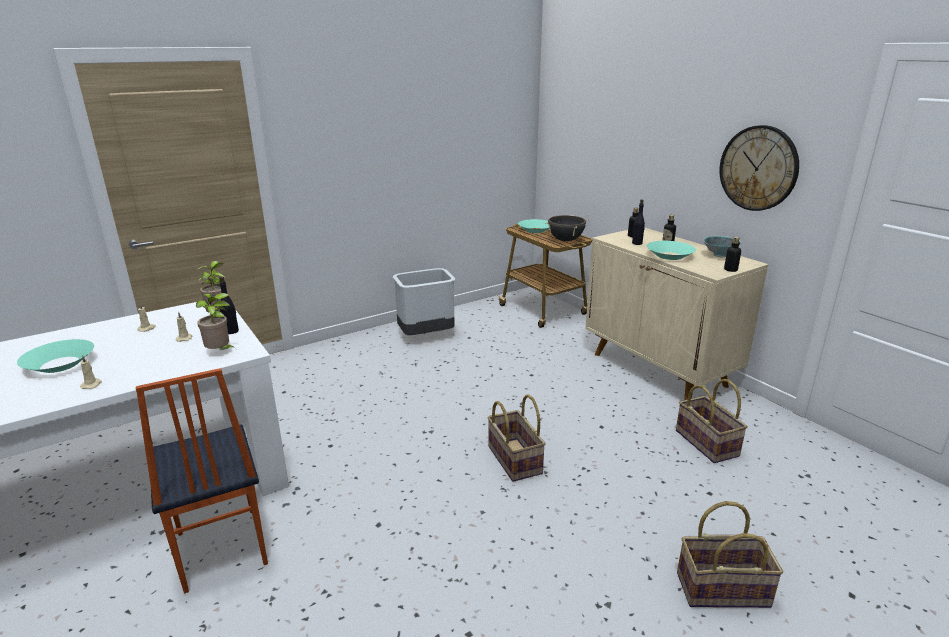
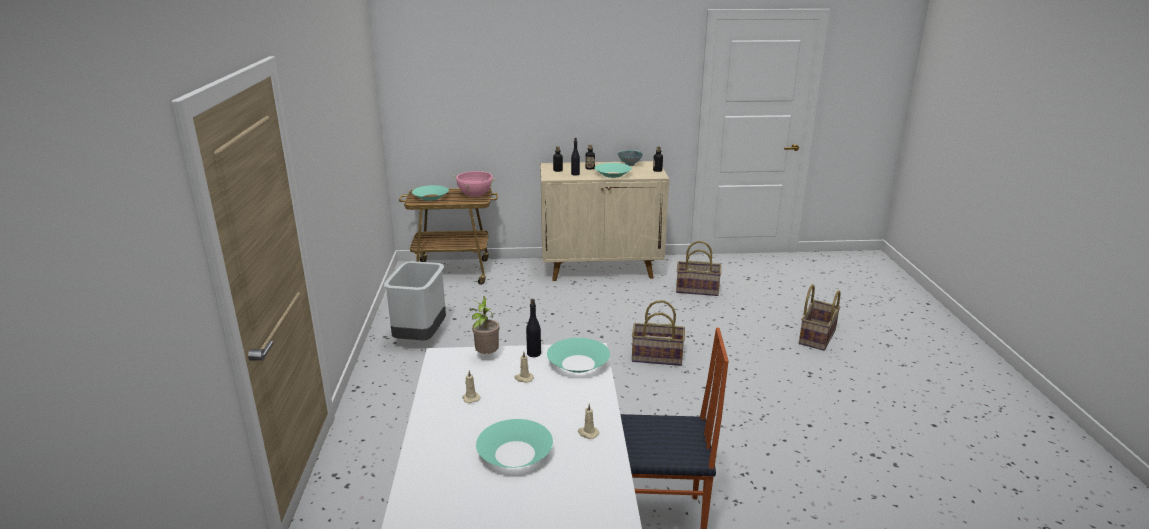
camera: 60 degrees left, 0 degrees up
(220, 352) = (578, 363): potted plant -> turquoise bowl
(565, 240) = (475, 196): black cooking pot -> pink cooking pot
(758, 168) = (637, 96): wall clock -> none

